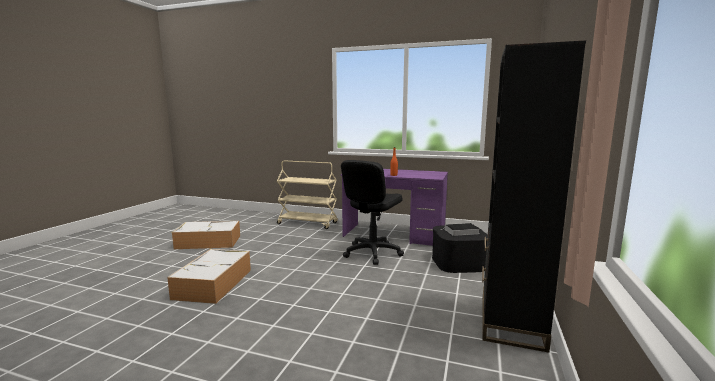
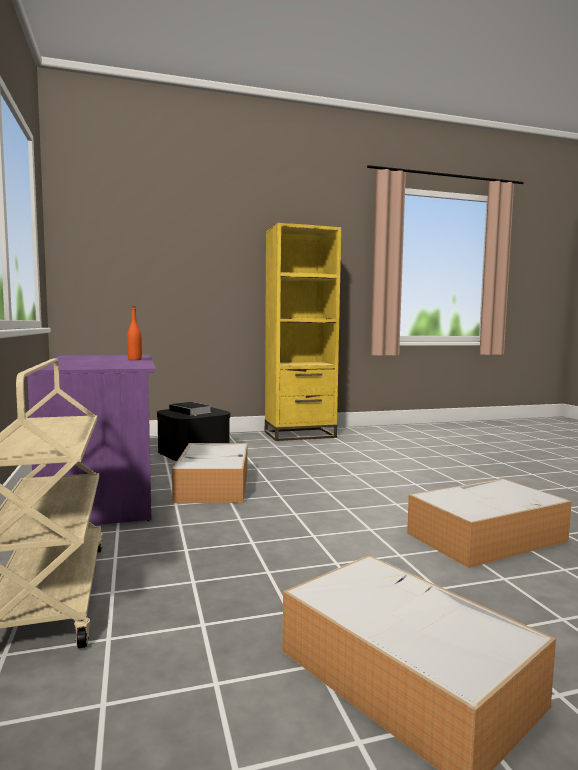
camera: 125 degrees left, 5 degrees down
(372, 253) = (214, 486): black office chair -> storage box
(511, 323) = (300, 434): black bookcase -> yellow bookcase

